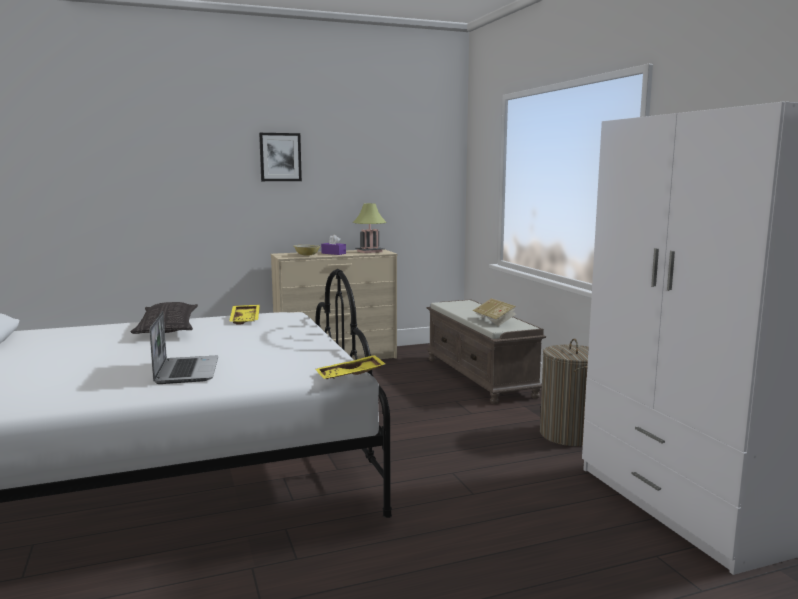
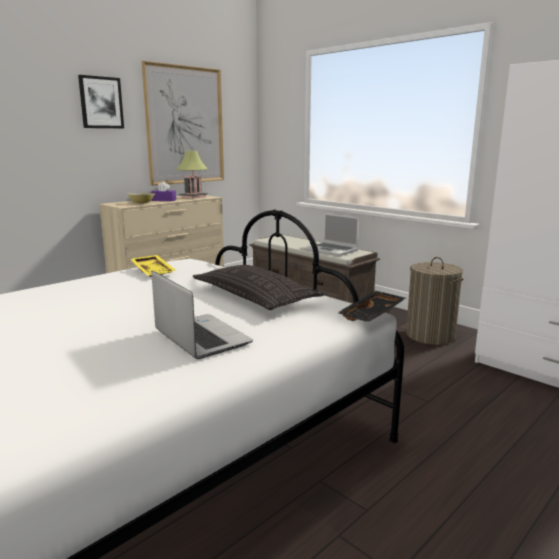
camera: 25 degrees left, 5 degrees up
(167, 327) = (80, 290): pillow -> pillow (254, 296)
(350, 376) = (372, 315): yellow tray -> black tray
(372, 177) = (185, 125): none -> picture
(494, 321) = (332, 250): book -> laptop

